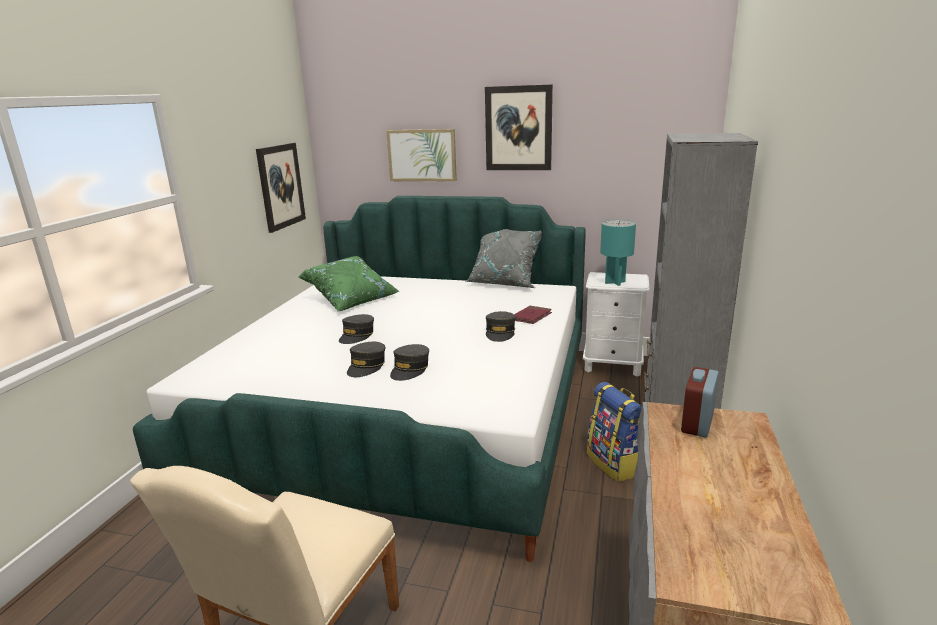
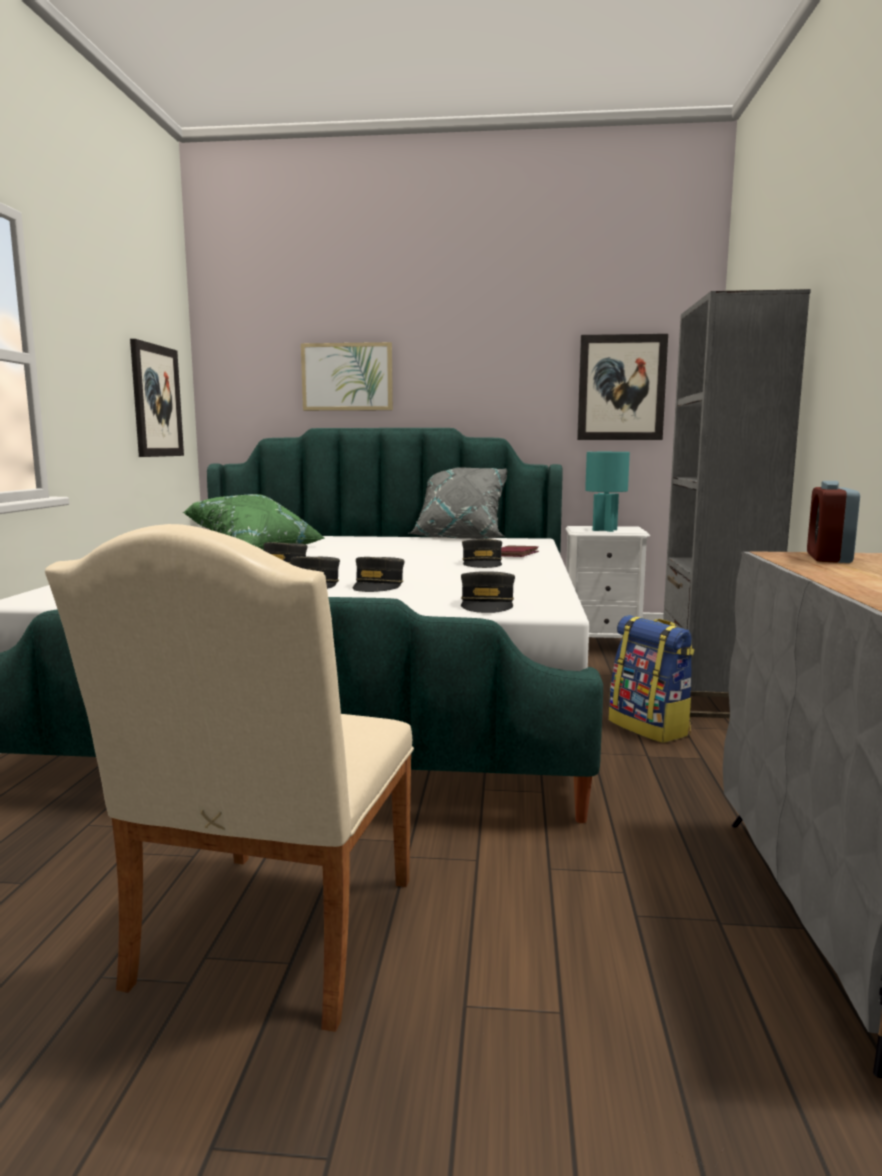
camera: 10 degrees left, 10 degrees down
(473, 405) = (487, 605): none -> grey cap
(518, 128) = (474, 343): picture -> picture (621, 388)

